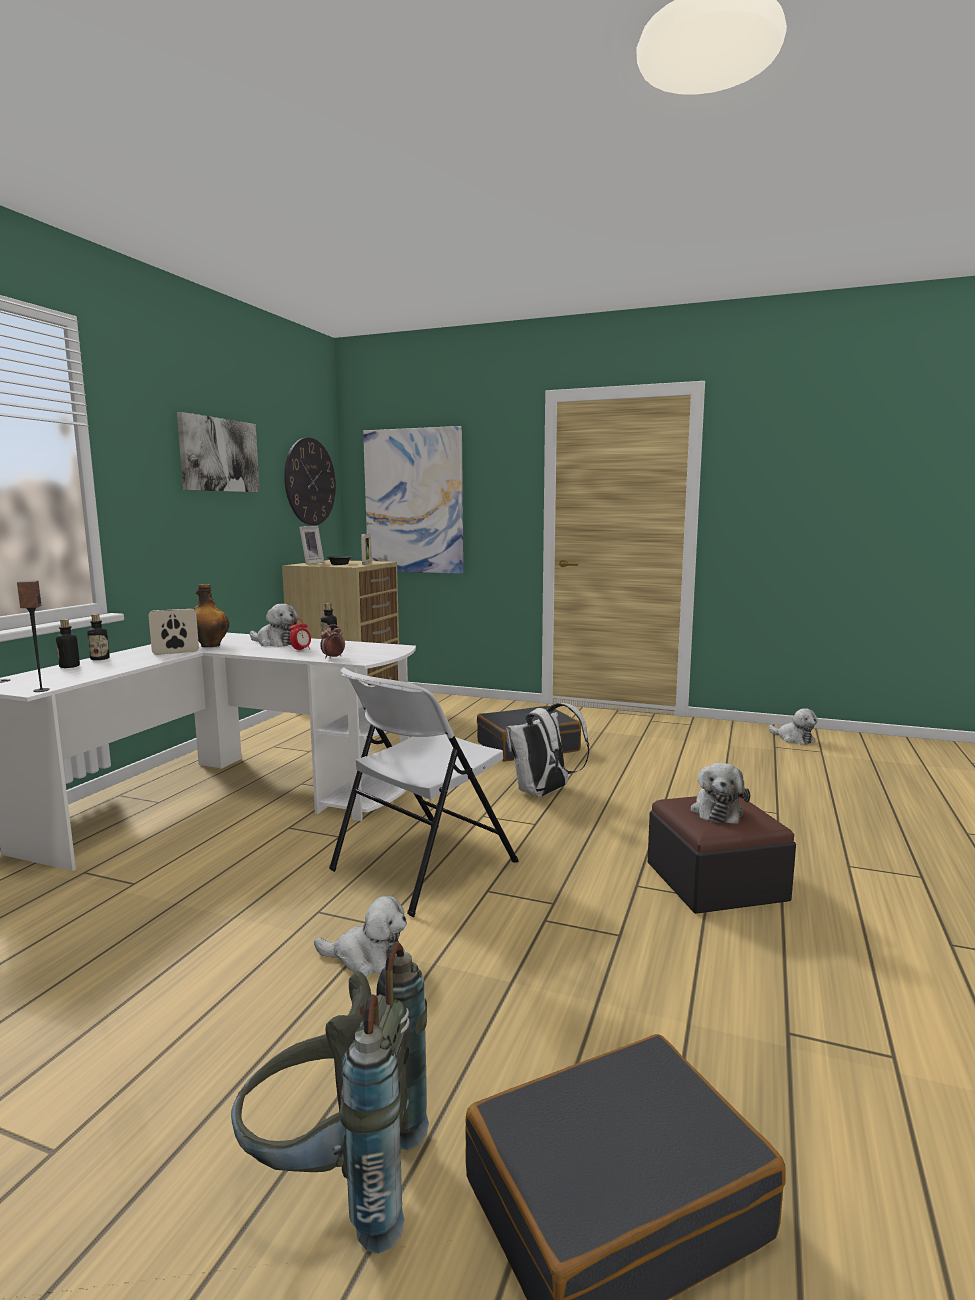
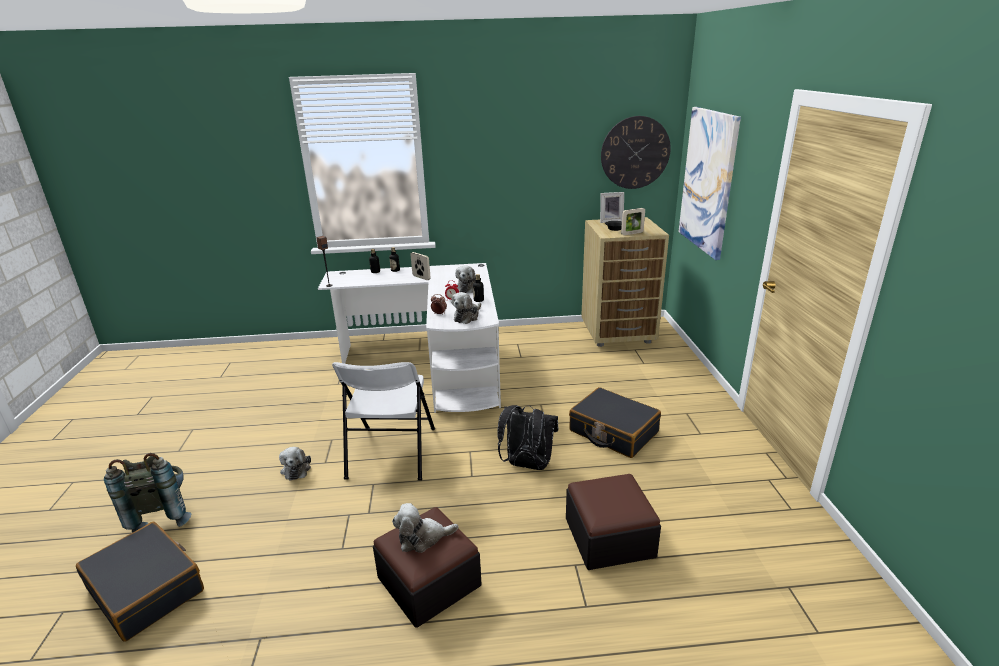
camera: 65 degrees right, 15 degrees up
(209, 645) = (445, 277): bottle -> none
(218, 455) = (528, 142): picture -> none
(424, 865) = (391, 453): white chair -> white chair turned 105 degrees counterclockwise
(544, 793) = (527, 465): white backpack -> black backpack
(689, 784) = (609, 537): none -> ottoman
(793, 739) = (840, 602): plush toy -> plush toy (467, 316)

